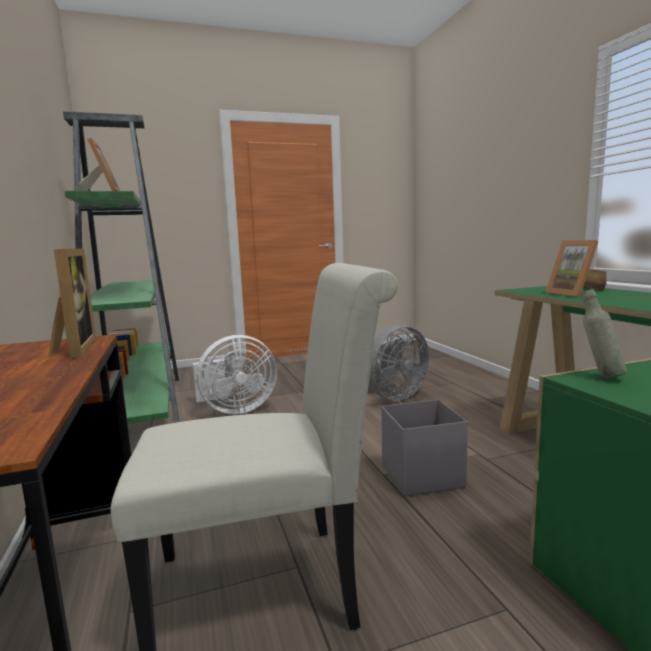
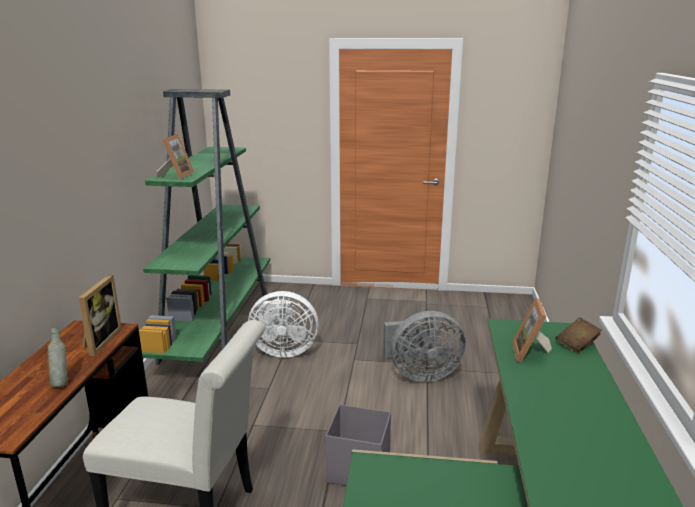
camera: 25 degrees right, 10 degrees up
(600, 376) = (386, 466): grey bottle -> grey bottle (61, 383)

